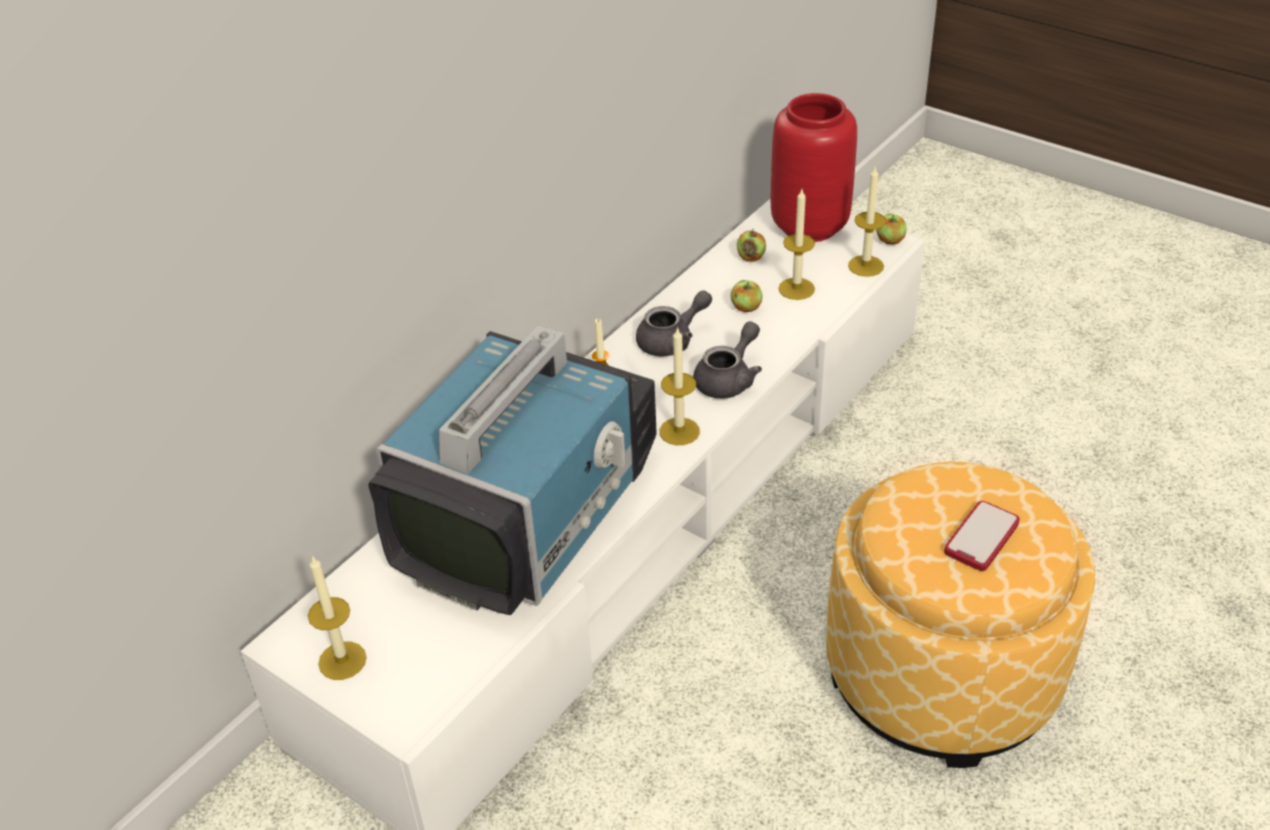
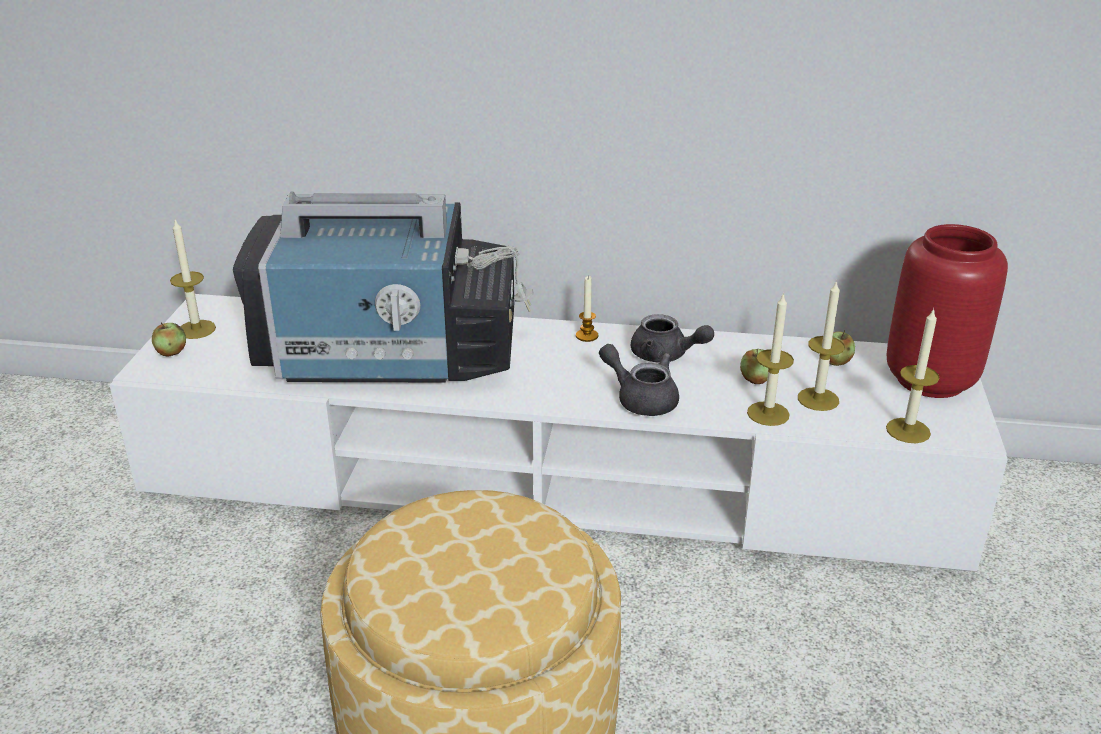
camera: 60 degrees right, 10 degrees down
(679, 431) = (546, 393): candle -> candle (768, 413)
(729, 379) = (641, 398): grey teapot -> grey teapot turned 150 degrees counterclockwise
(890, 240) = (973, 435): apple -> apple (171, 352)
(981, 537) = (457, 570): phone -> none

